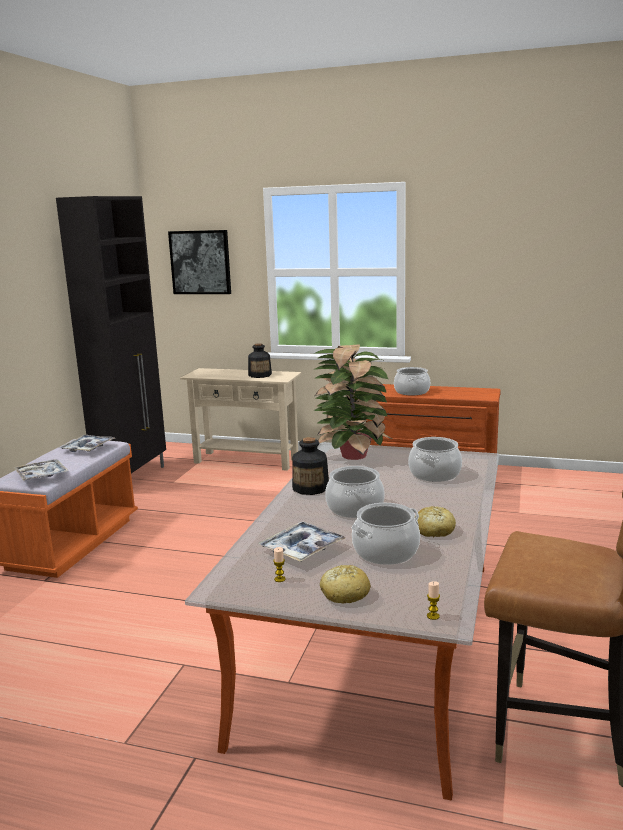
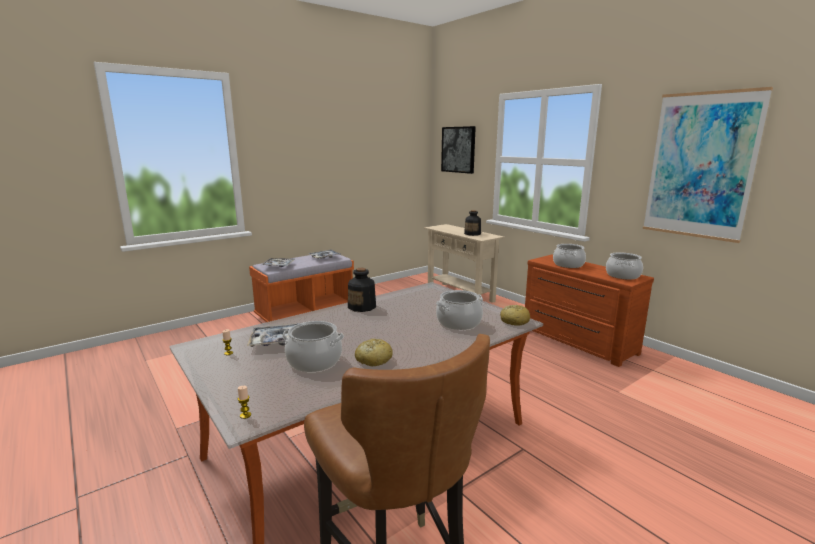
camera: 35 degrees right, 0 degrees up
(133, 478) = (383, 288): black cabinet -> none
(344, 593) = (237, 376): bread -> bread (514, 321)
(353, 454) = (432, 294): potted plant -> none
(355, 508) = (359, 327): cooking pot -> cooking pot (623, 275)
(523, 269) = (700, 166): none -> picture

